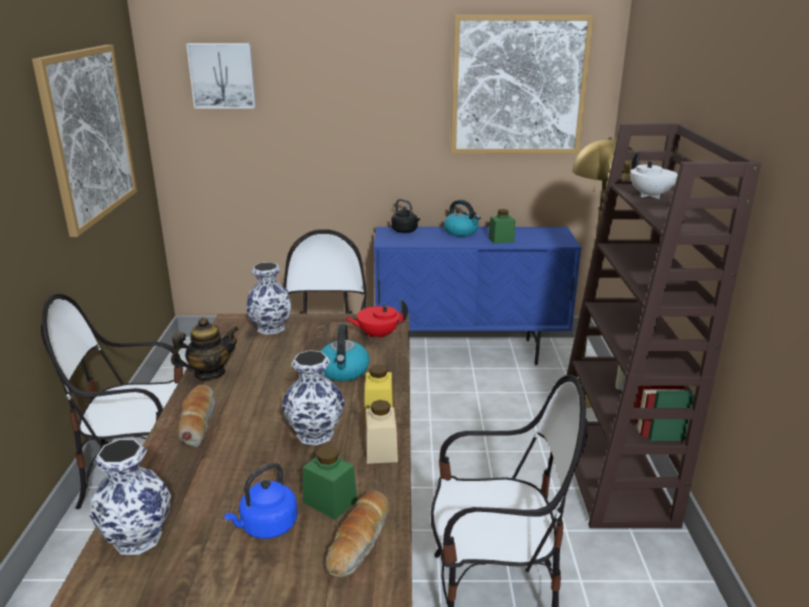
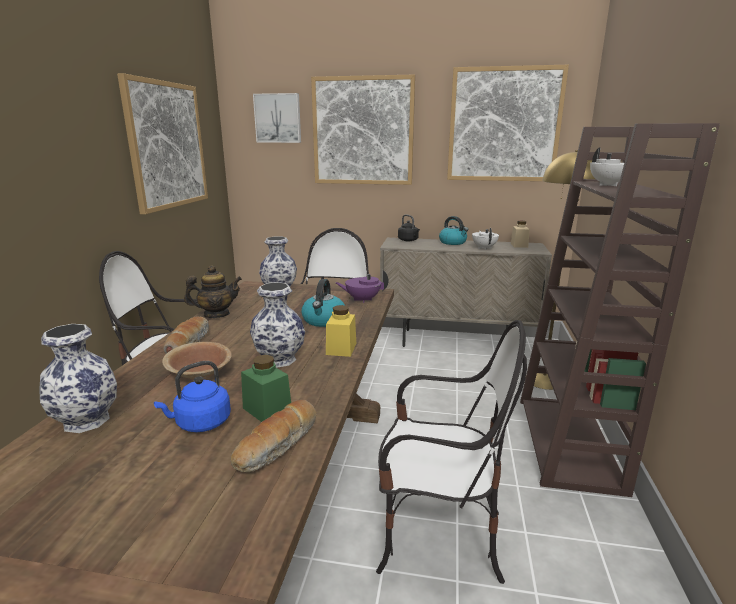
camera: 10 degrees right, 5 degrees down
(233, 463) = (200, 374): none -> brown bowl
(340, 93) = (363, 131): none -> picture
(377, 335) = (362, 300): red teapot -> purple teapot
(381, 451) = (331, 376): beige jar -> beige jar (519, 245)
(469, 352) = (456, 342): blue cabinet -> beige cabinet
(501, 240) = (484, 248): green jar -> white teapot

